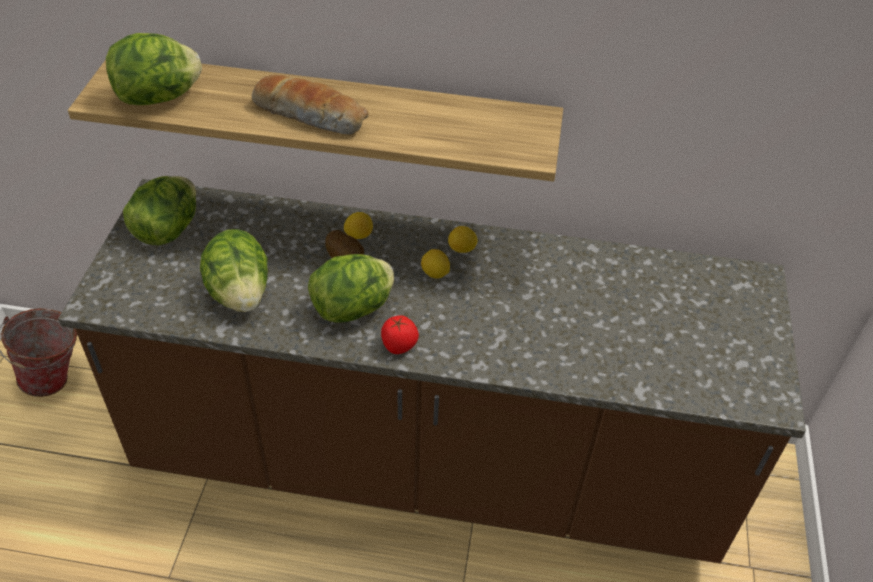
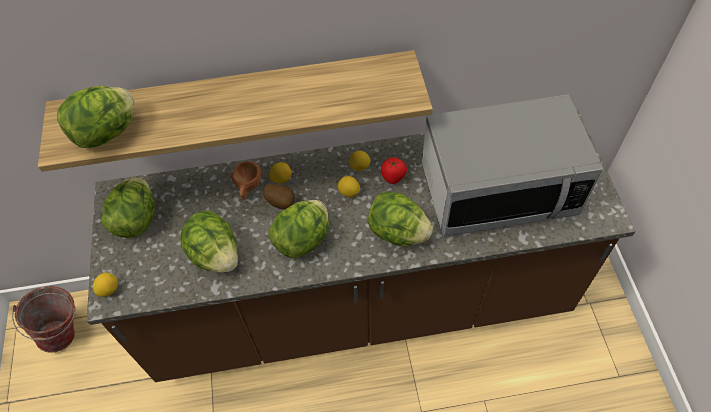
camera: 15 degrees left, 10 degrees up
(99, 293) = (109, 289): none -> lemon
(311, 116) = (234, 113): bread -> none
(314, 233) = (248, 187): none -> brown cup
(399, 346) = (348, 259): tomato -> tomato (393, 177)
(476, 336) = (398, 232): none -> lettuce
(631, 326) = (498, 190): none -> microwave

